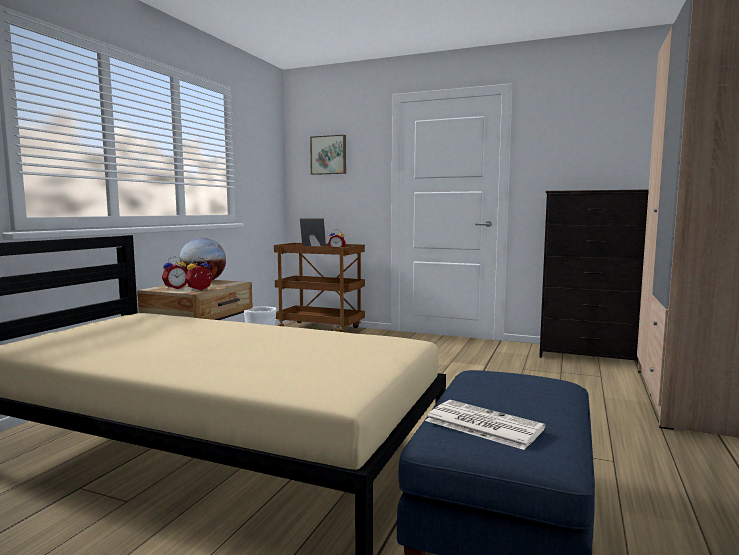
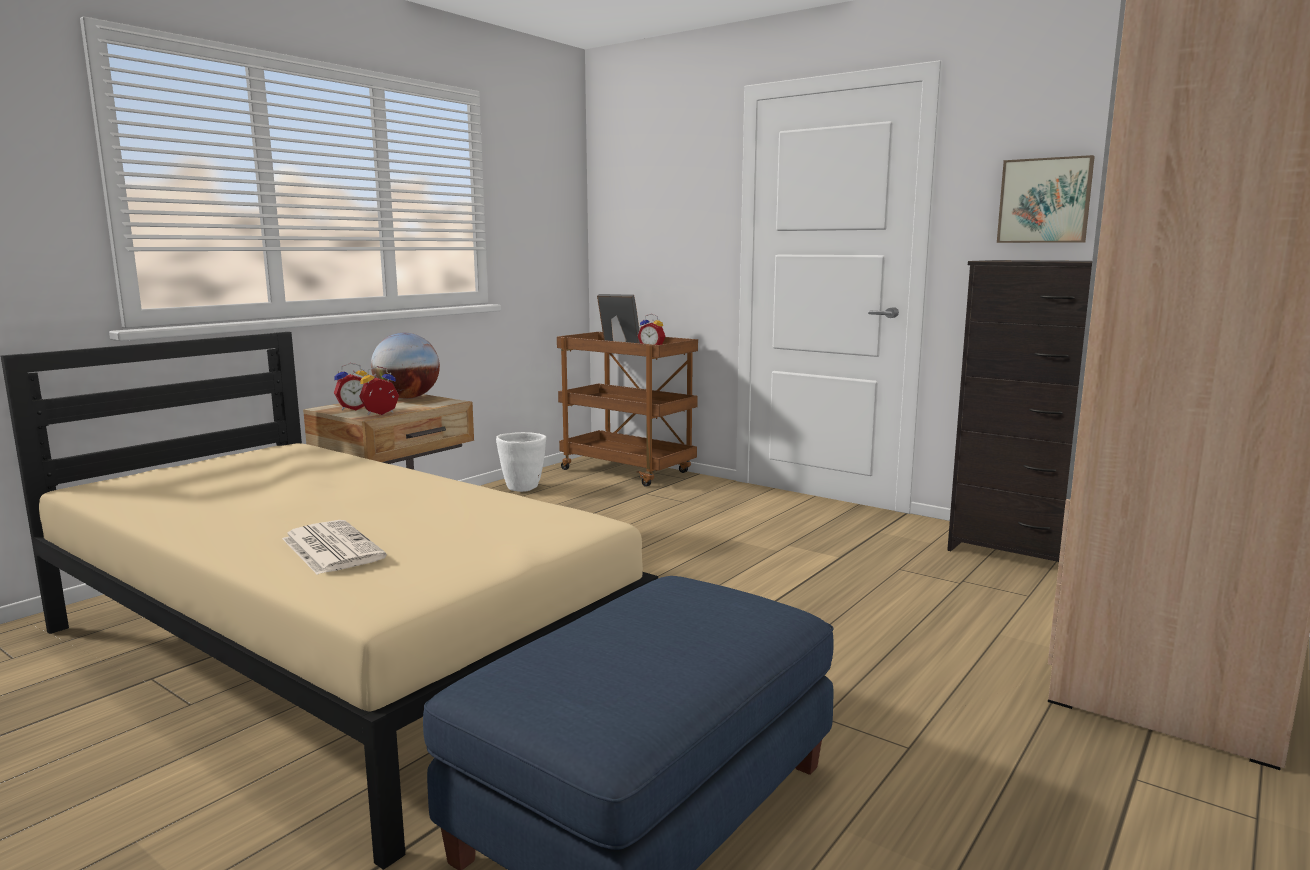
camera: 15 degrees right, 5 degrees up
(329, 155) = (649, 190): picture -> picture (1045, 201)
(482, 425) = (564, 671): newspaper -> newspaper (330, 548)

